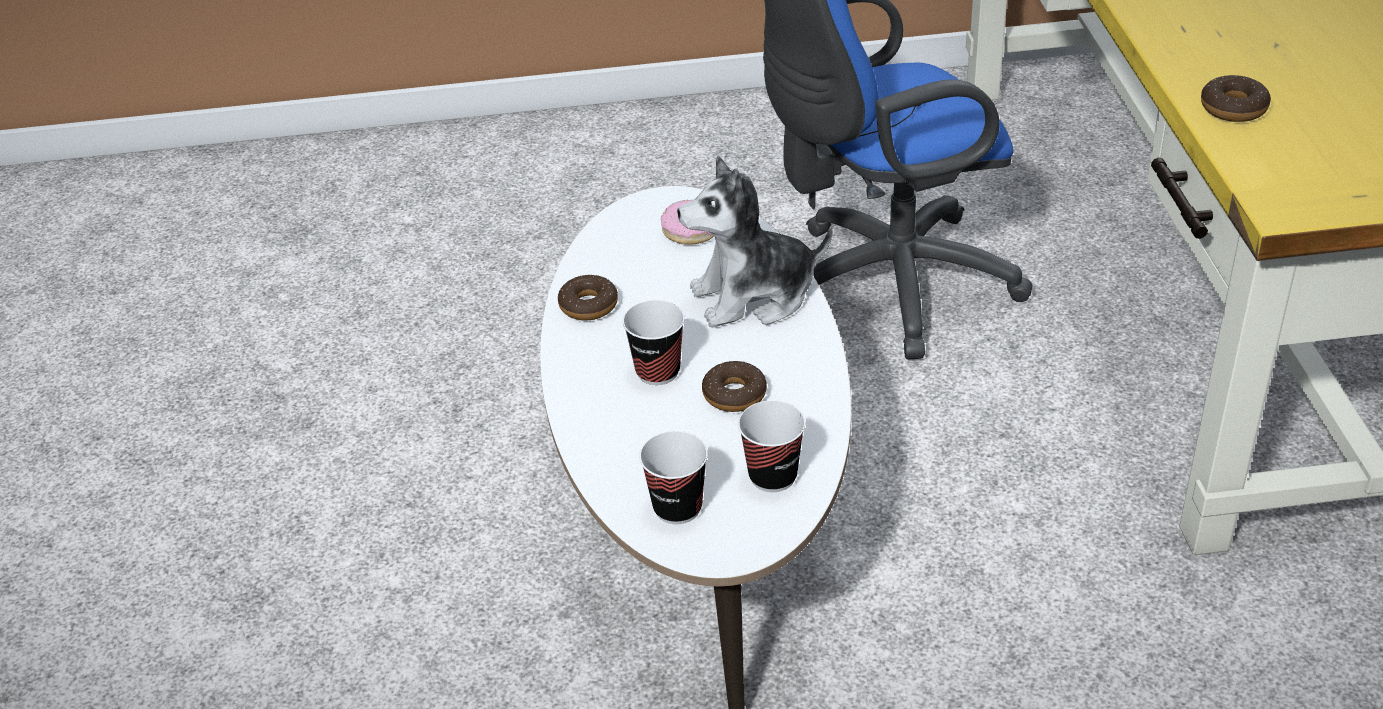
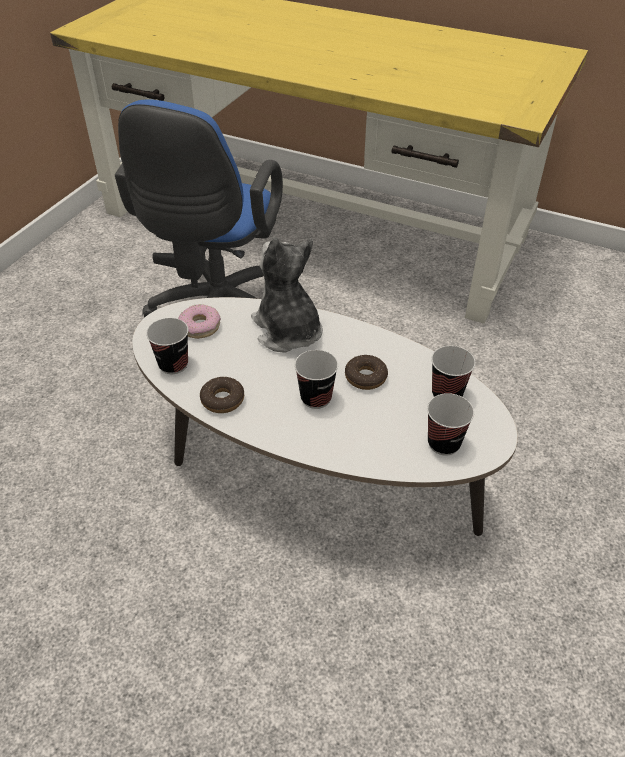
camera: 60 degrees left, 5 degrees up
(610, 245) = (173, 364): none -> cup
(753, 296) = (287, 331): plush toy -> plush toy turned 135 degrees clockwise
(1233, 108) = (435, 96): donut -> none

